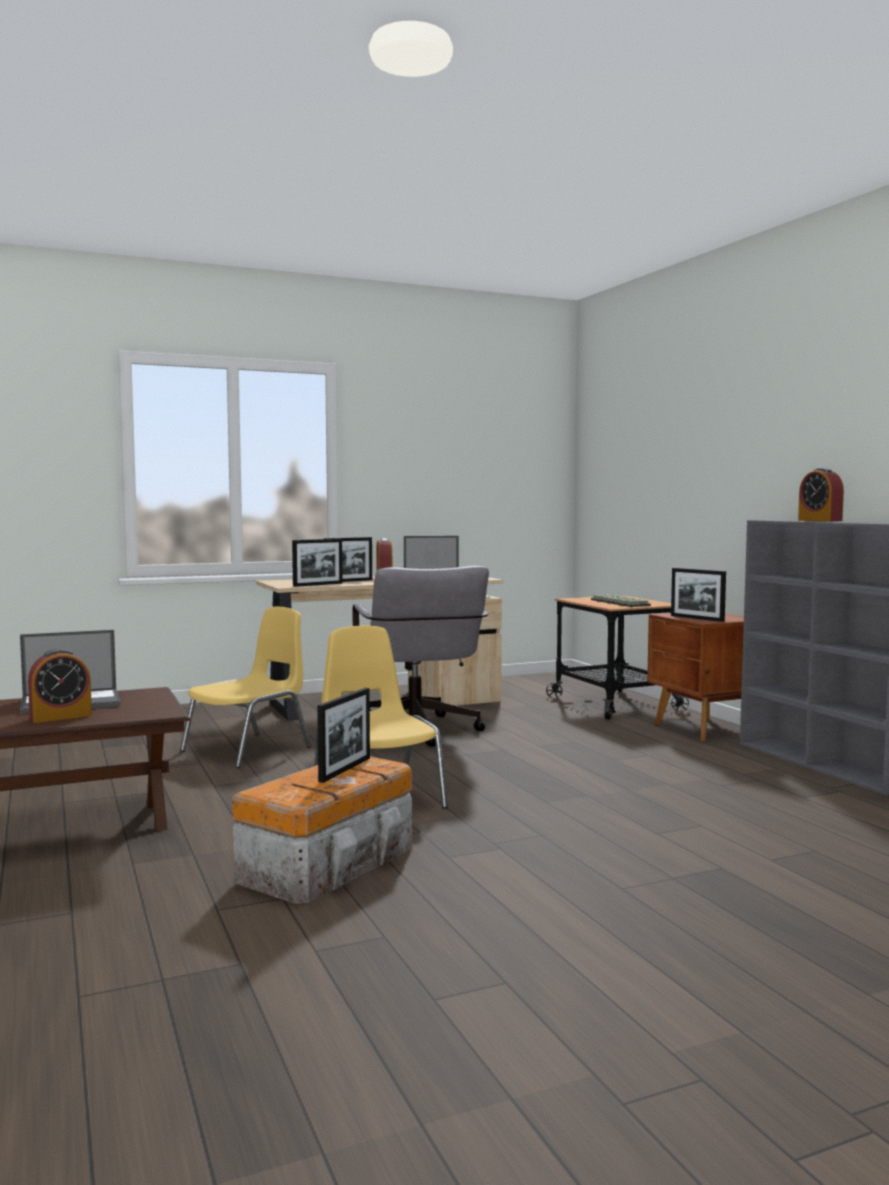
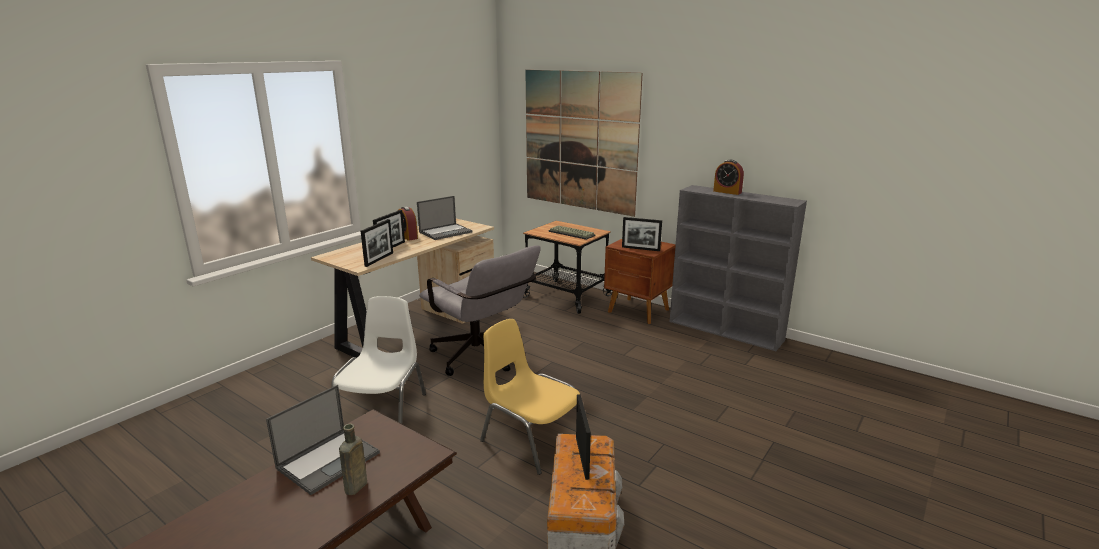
camera: 30 degrees left, 15 degrees up
(61, 717) = (355, 488): alarm clock -> brown bottle
(249, 749) = (383, 410): yellow chair -> white chair
(655, 475) = (579, 141): none -> picture

